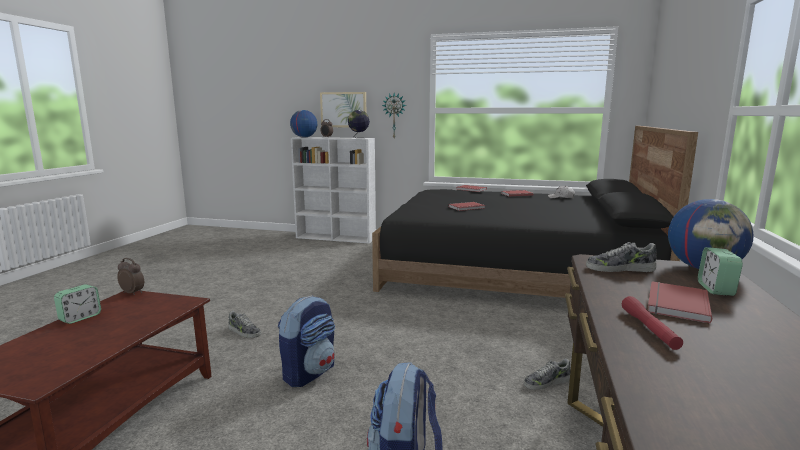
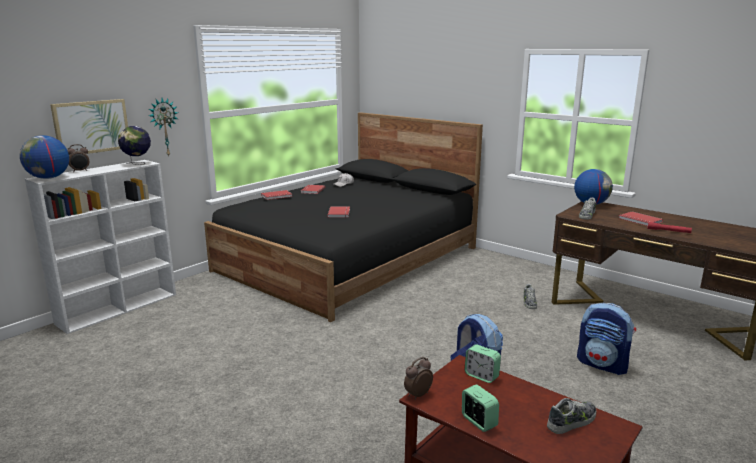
camera: 65 degrees left, 5 degrees up
(244, 332) = (369, 403): shoe -> shoe (572, 421)
(715, 289) = (621, 210): alarm clock -> alarm clock (481, 376)

